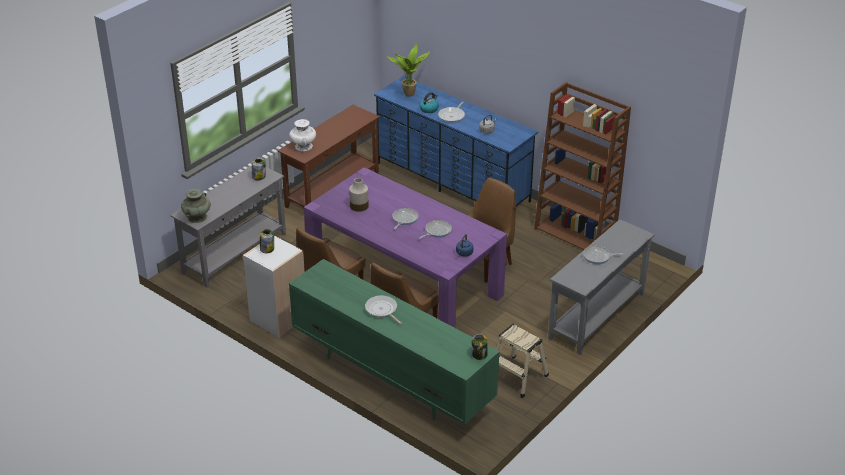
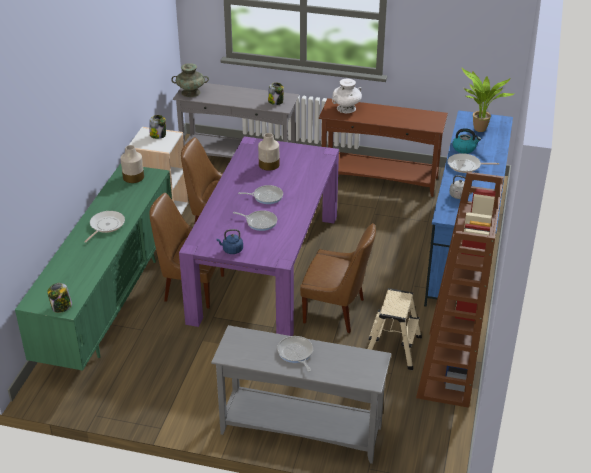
camera: 65 degrees right, 0 degrees up
(318, 280) = (133, 177): none -> beige vase
(518, 376) = (156, 392): beige step ladder -> beige step ladder (392, 348)

